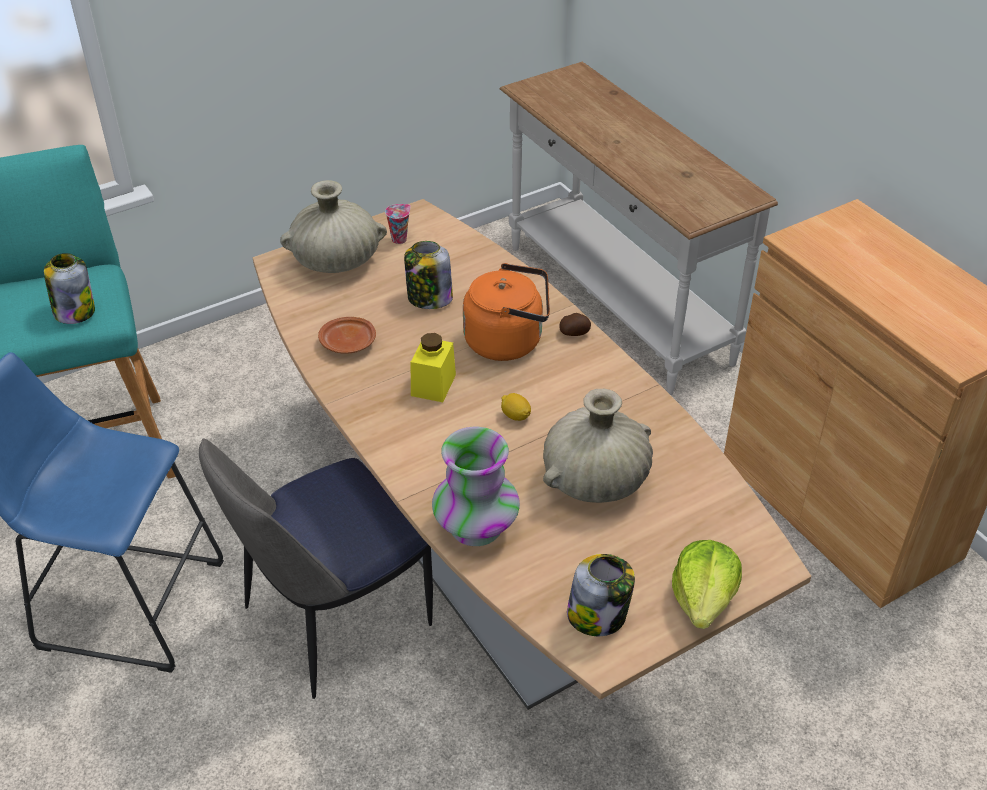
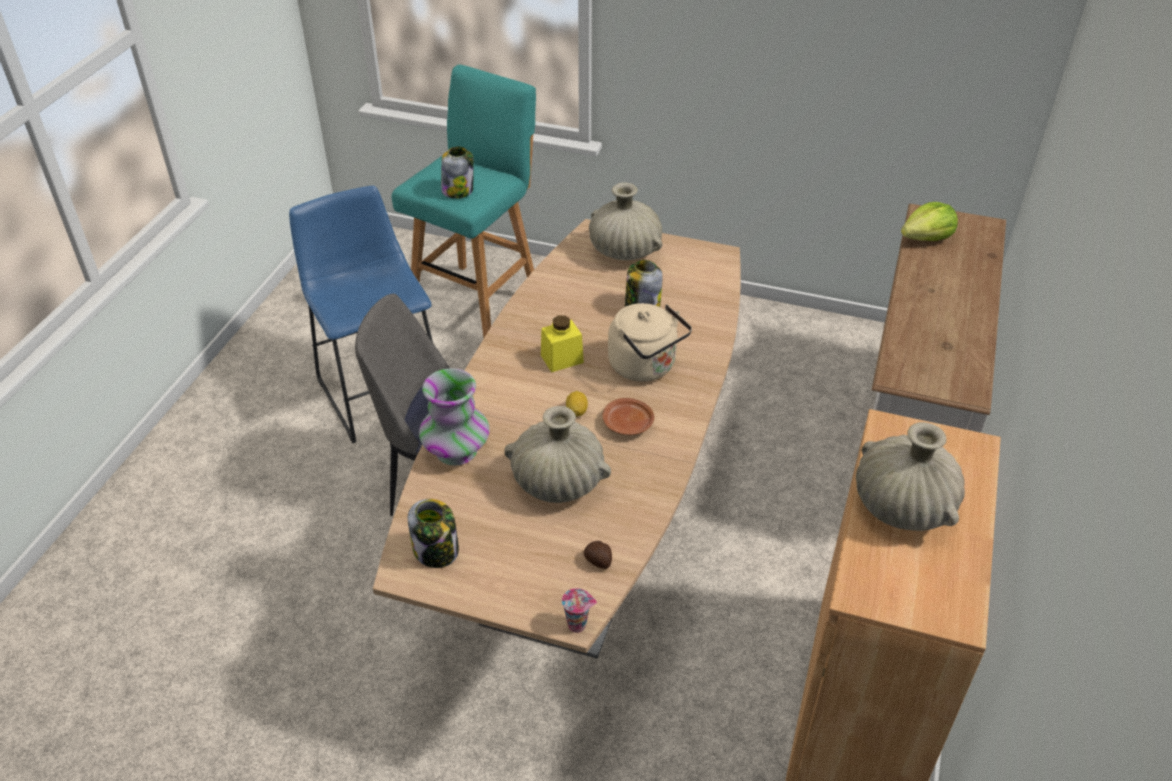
camera: 50 degrees right, 0 degrees up
(349, 343) = (556, 302): brown plate -> brown plate (628, 424)
(399, 239) = (683, 262): cup -> cup (578, 624)
(508, 341) = (646, 367): orange kettle -> beige kettle
(574, 333) = (693, 392): potato -> potato (599, 561)
(703, 599) = (503, 597): lettuce -> lettuce (927, 238)
(886, 285) = (902, 507): none -> beige vase

